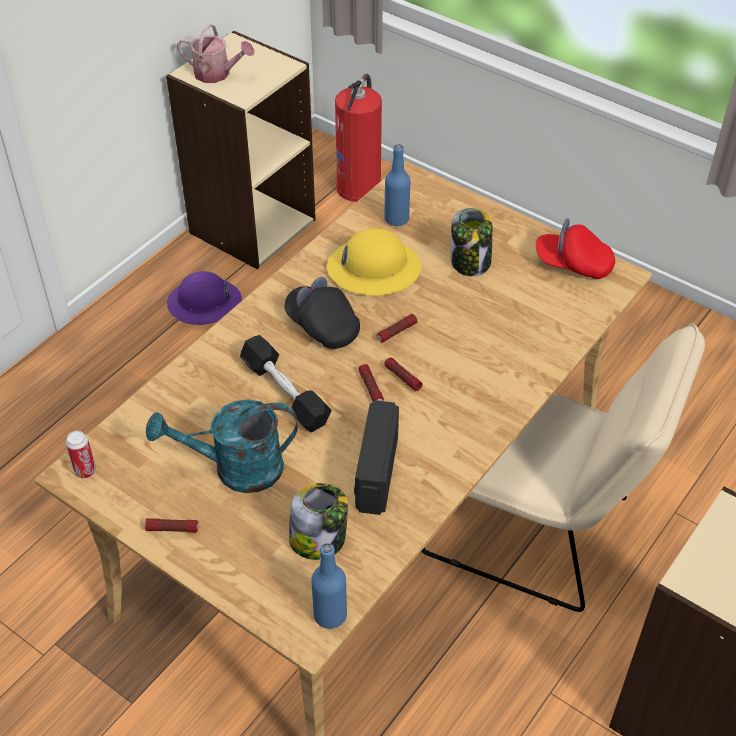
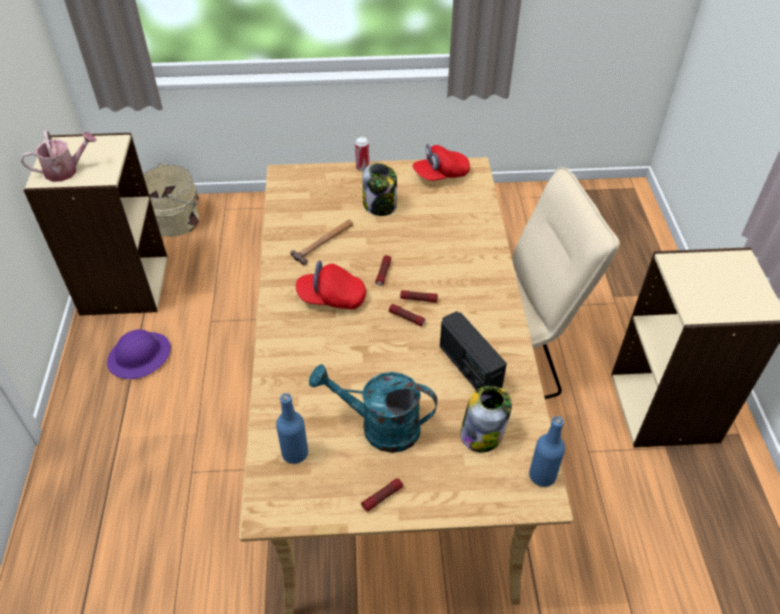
camera: 40 degrees left, 0 degrees up
(85, 471) = (274, 504): can -> can (362, 167)
(236, 469) = (379, 427): turquoise watering can -> turquoise watering can turned 60 degrees clockwise
(285, 393) = (356, 356): black dumbbell -> none
(322, 326) = (331, 298): black cap -> red cap
(359, 187) = (178, 220): fire extinguisher -> beige bucket
(373, 268) = (324, 242): yellow hard hat -> hammer
(396, 219) = (304, 204): blue bottle -> blue bottle (295, 453)

